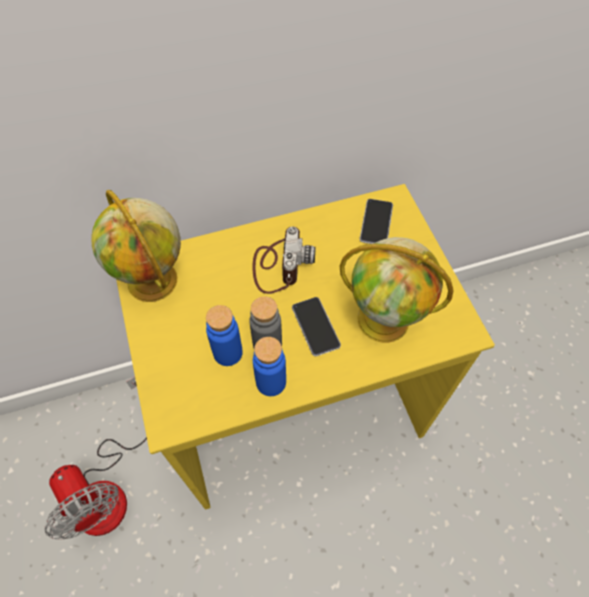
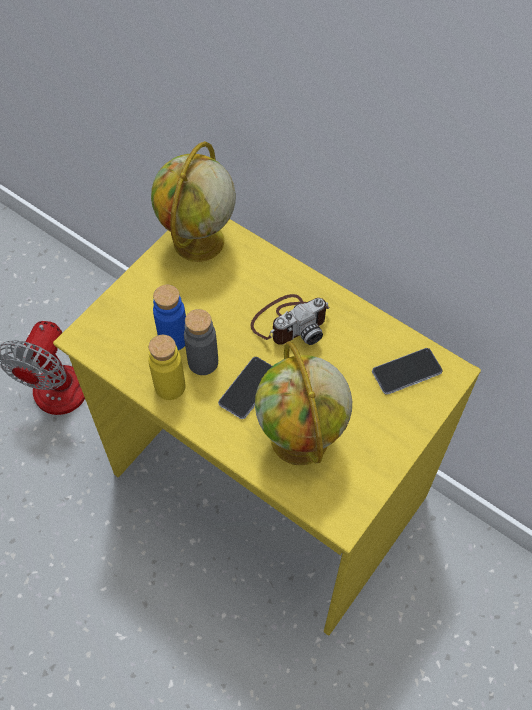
camera: 55 degrees right, 0 degrees up
(271, 382) = (170, 386): blue bottle -> yellow bottle

